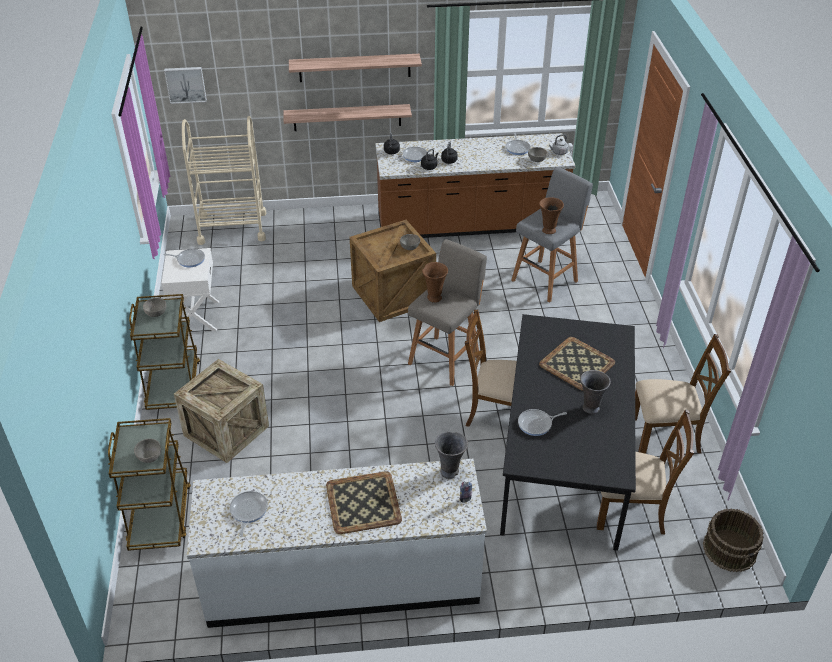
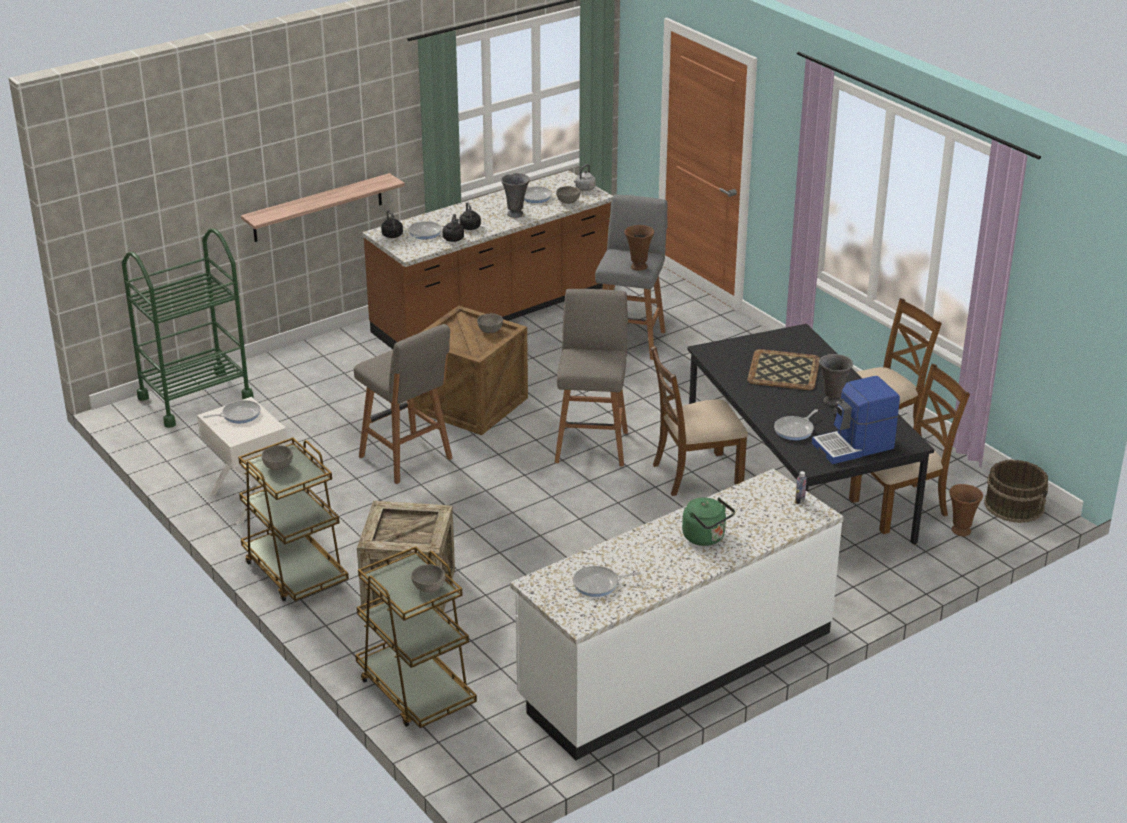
camera: 30 degrees left, 10 degrees down
(185, 84) = (117, 205): picture -> none
(232, 228) = (195, 398): beige cart -> green cart
(248, 511) = (598, 584): frying pan -> frying pan turned 75 degrees counterclockwise
(316, 323) = (407, 459): none -> grey stool
(354, 67) = (324, 138): shelf -> none
(362, 503) = (706, 538): tray -> green kettle
(434, 297) = (580, 359): brown vase -> brown vase (960, 530)
(450, 472) = (763, 485): grey vase -> grey vase (516, 214)
(570, 459) = (854, 446): none -> coffee machine

